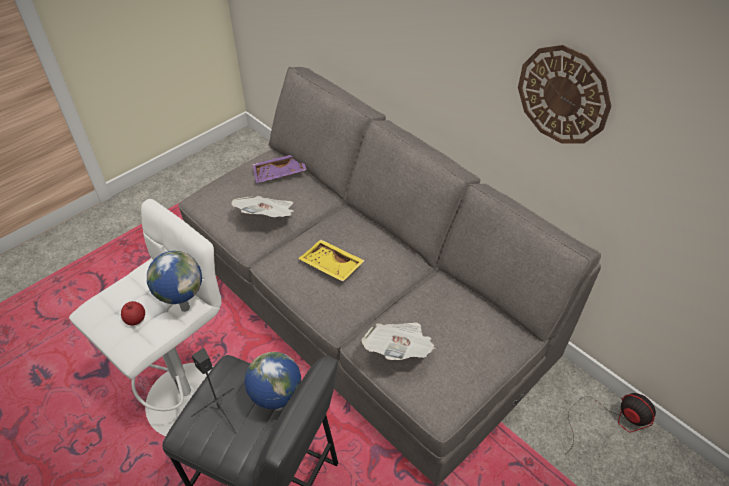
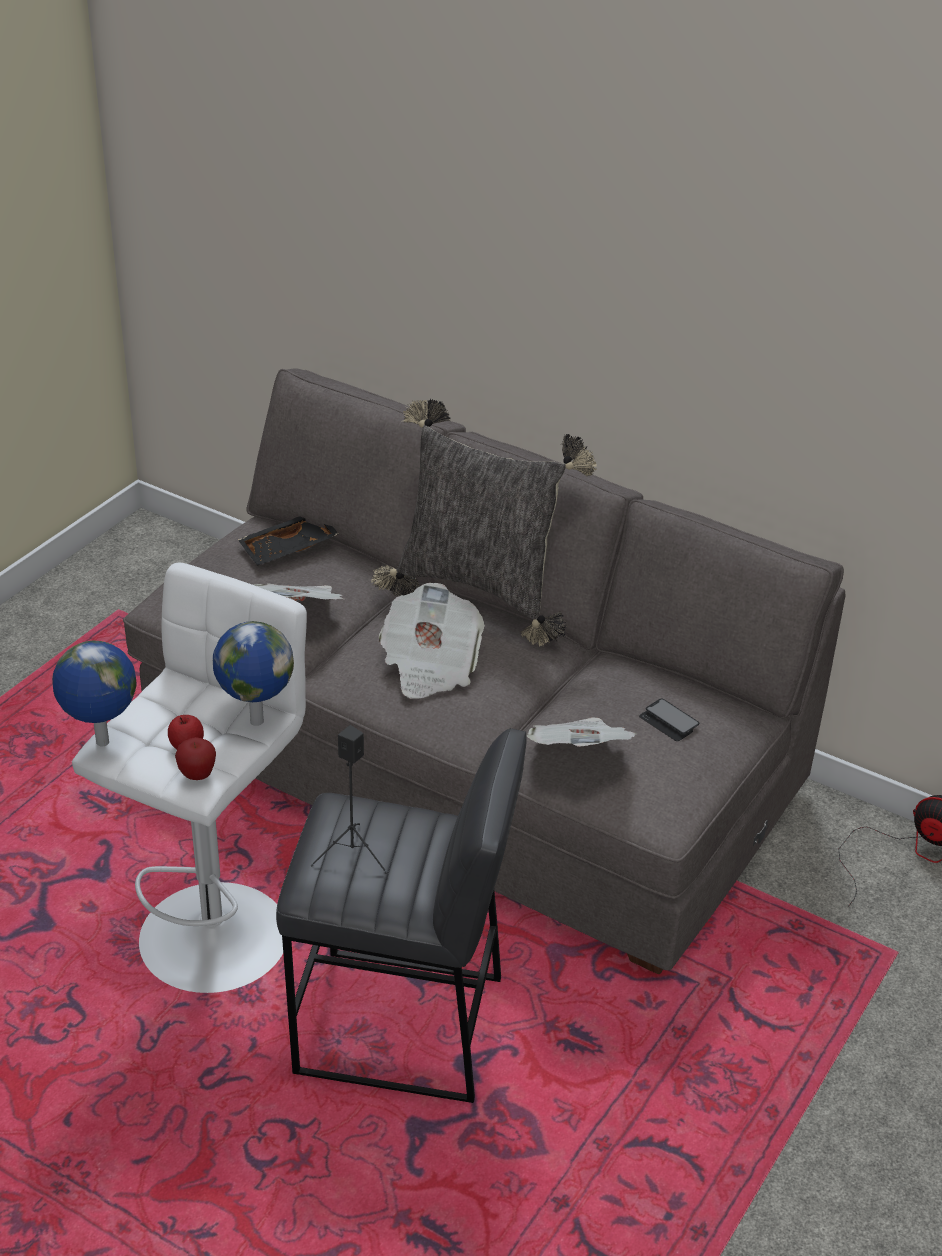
camera: 15 degrees left, 10 degrees down
(130, 345) = (197, 775): none -> apple
(277, 407) = (434, 837): globe -> globe (101, 743)
(280, 174) = (289, 549): purple tray -> black tray
(330, 266) = (430, 665): yellow tray -> newspaper
(376, 226) = (481, 604): none -> pillow
(464, 334) = (669, 721): none -> phone
(563, 95) = (752, 346): wall clock -> none

